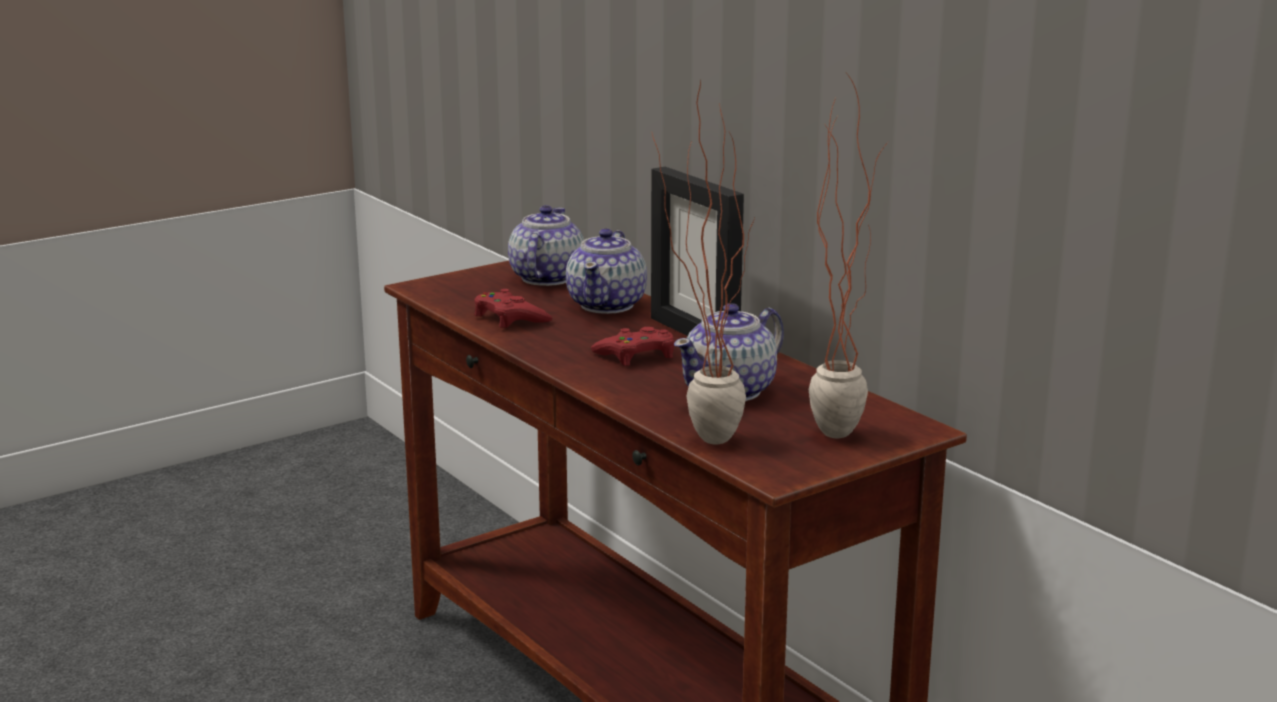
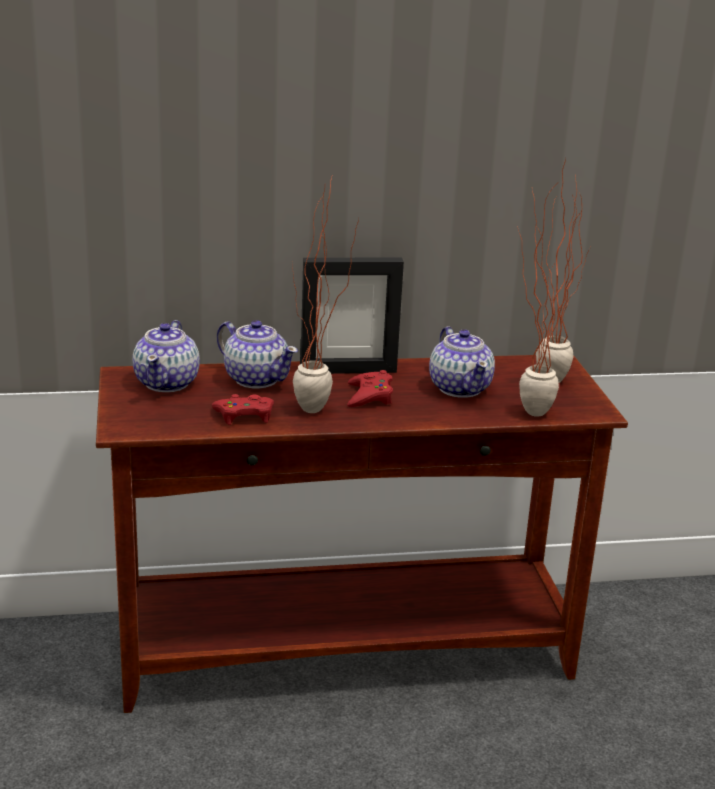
camera: 65 degrees left, 5 degrees up
(546, 278) = (167, 383): teapot -> teapot turned 120 degrees counterclockwise
(554, 344) = (318, 415): none -> potted plant

